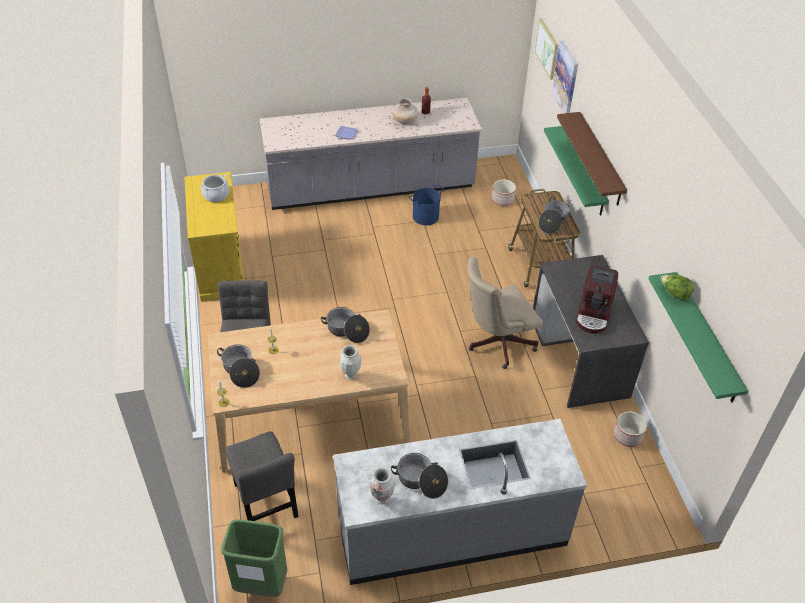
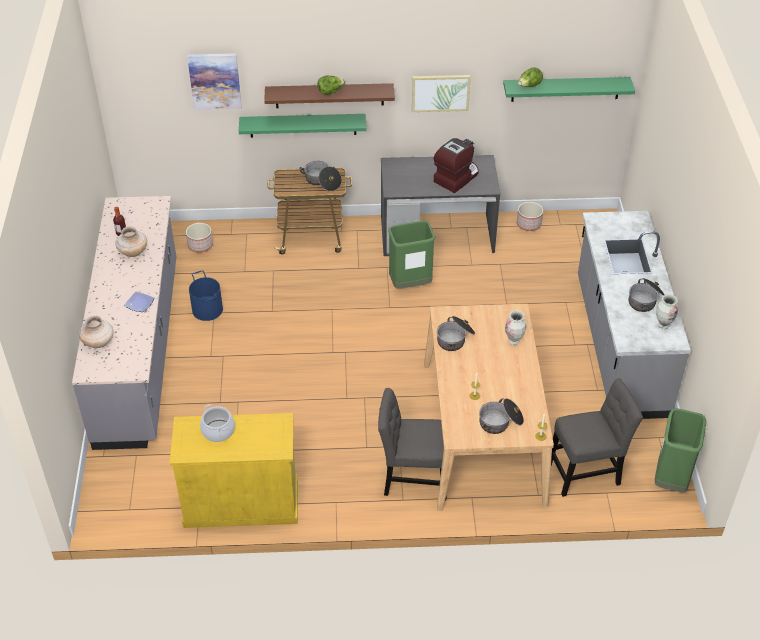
camera: 80 degrees left, 0 degrees up
(301, 122) = (98, 342): none -> beige vase
(496, 343) = (410, 284): beige office chair -> green trash can
(547, 48) = (151, 82): picture -> picture (440, 92)
(590, 150) = (330, 92): none -> lettuce
(594, 314) = (456, 177): coffee machine -> coffee machine turned 75 degrees counterclockwise

